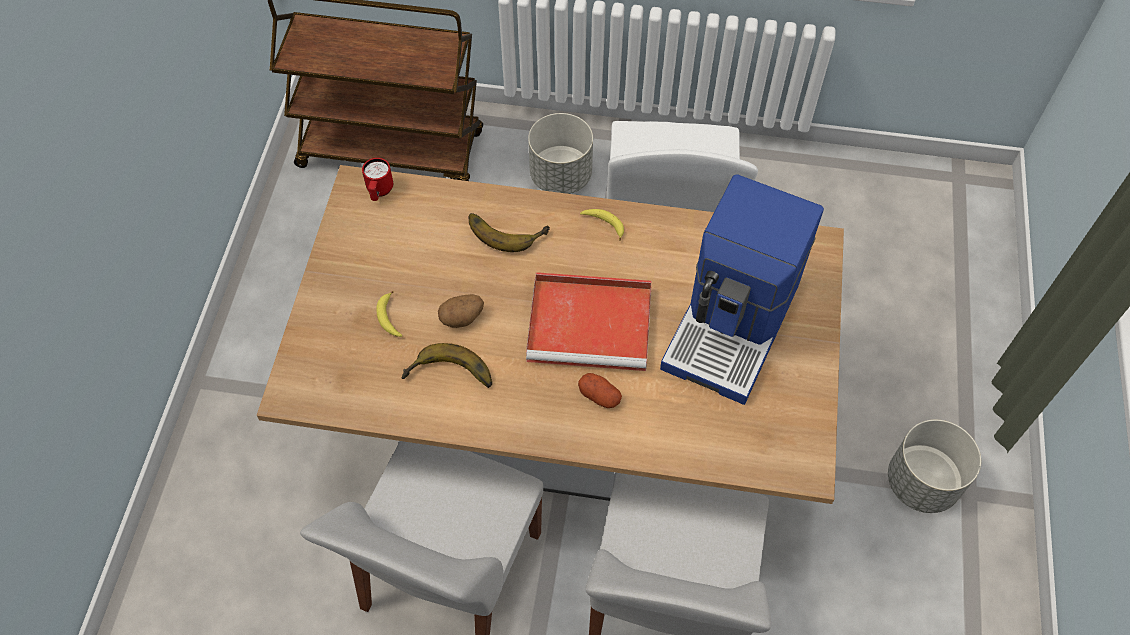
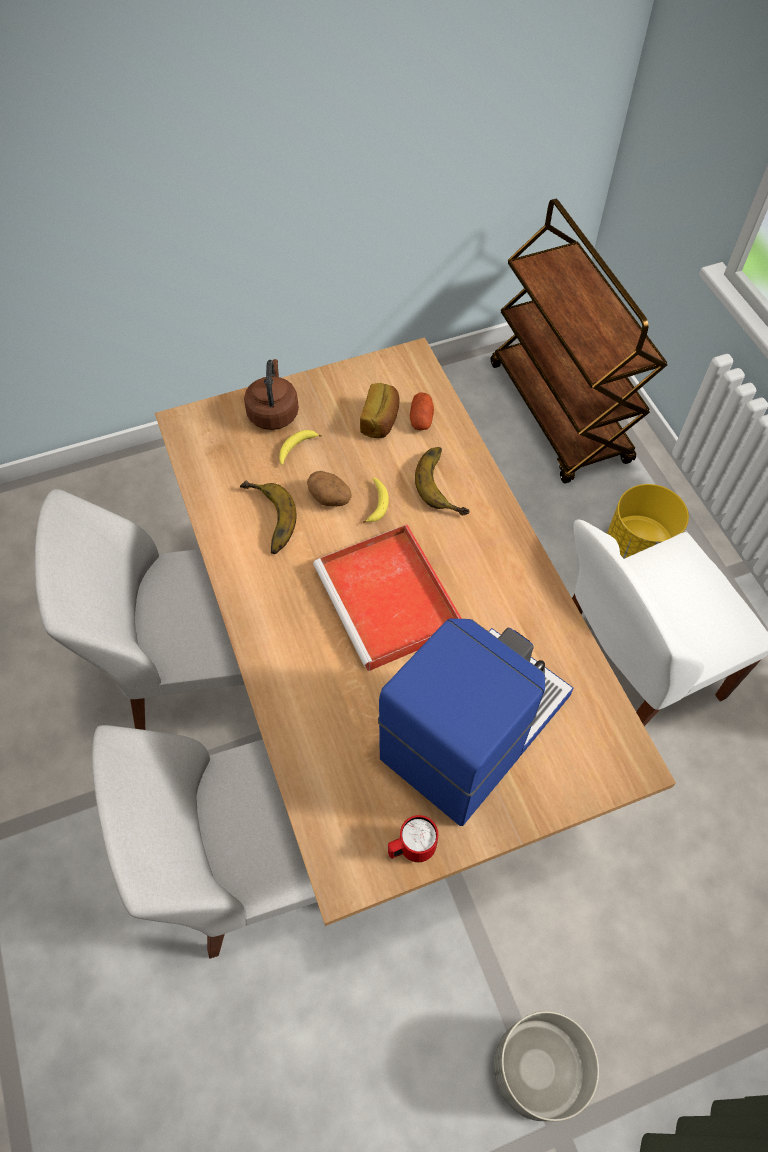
camera: 60 degrees right, 0 degrees up
(334, 317) = (273, 412): none -> brown kettle
(379, 192) = (417, 376): red mug -> red mug (411, 848)
(407, 241) = (381, 420): none -> bread
(561, 175) = (637, 548): grey planter -> yellow planter
(599, 396) = (316, 645): potato -> potato (421, 419)
(604, 224) = (509, 556): banana -> banana (377, 503)
(733, 325) = (472, 726): coffee machine -> coffee machine turned 135 degrees clockwise

